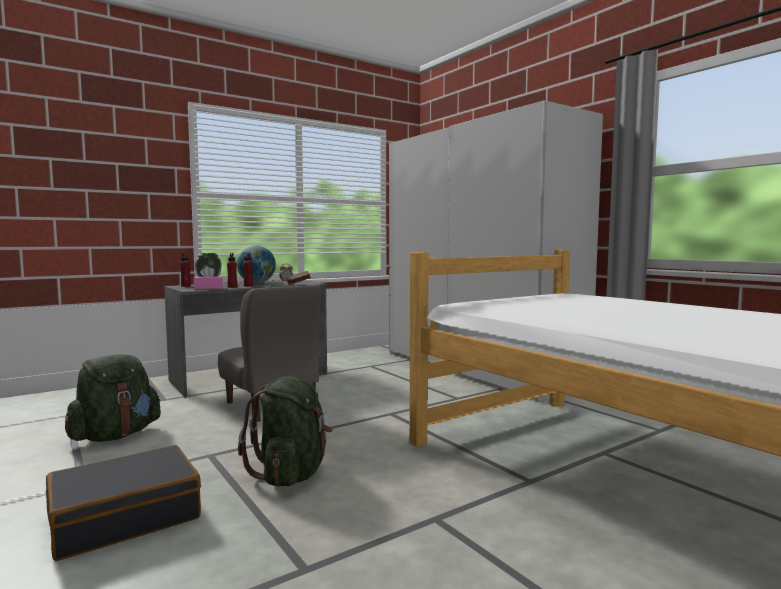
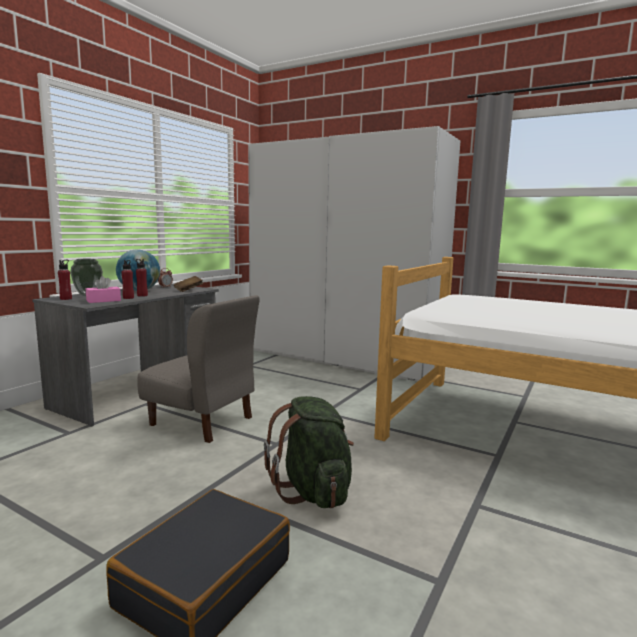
camera: 25 degrees left, 5 degrees up
(115, 435) = (63, 488): green backpack -> none

